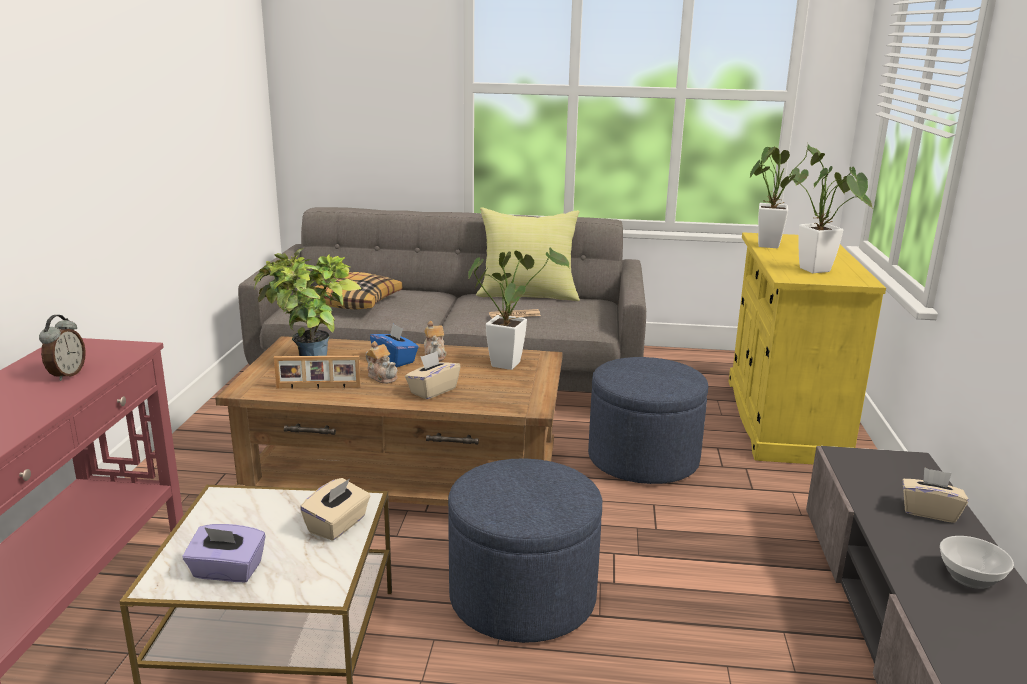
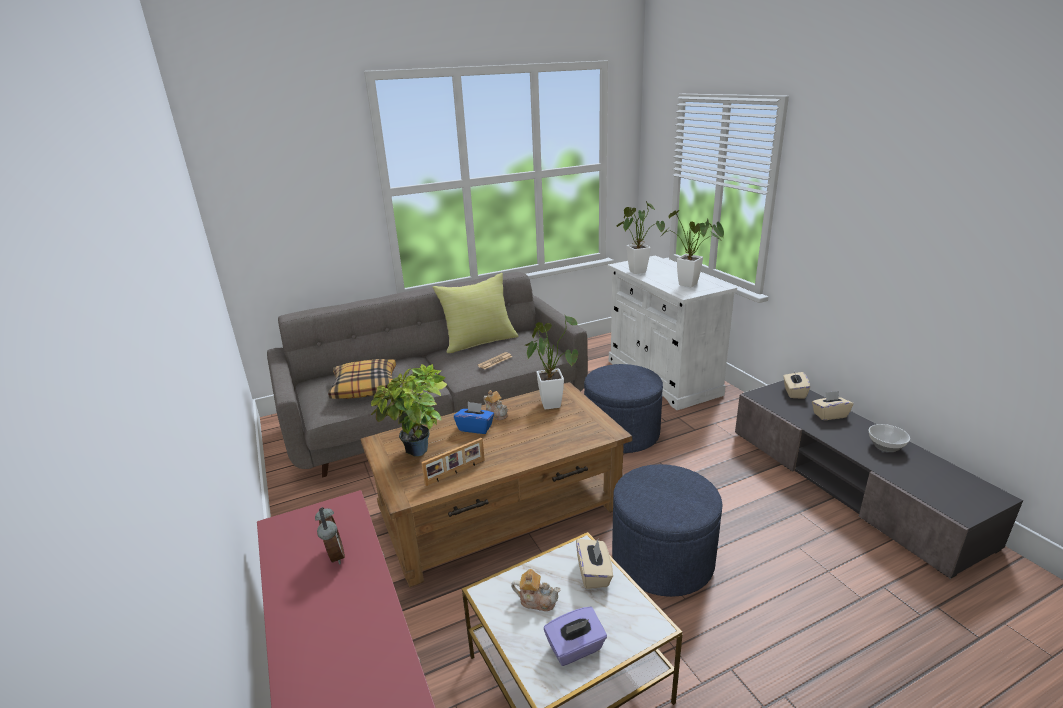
camera: 30 degrees left, 5 degrees up
(382, 376) = (486, 445): teapot -> teapot (537, 600)
(432, 391) = (535, 443): beige tissue box -> beige tissue box (794, 392)
(783, 420) = (662, 377): yellow cabinet -> white cabinet

